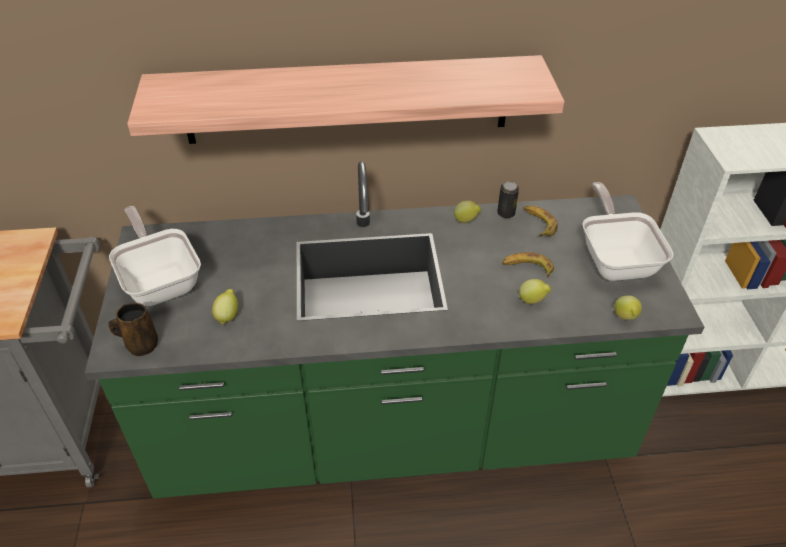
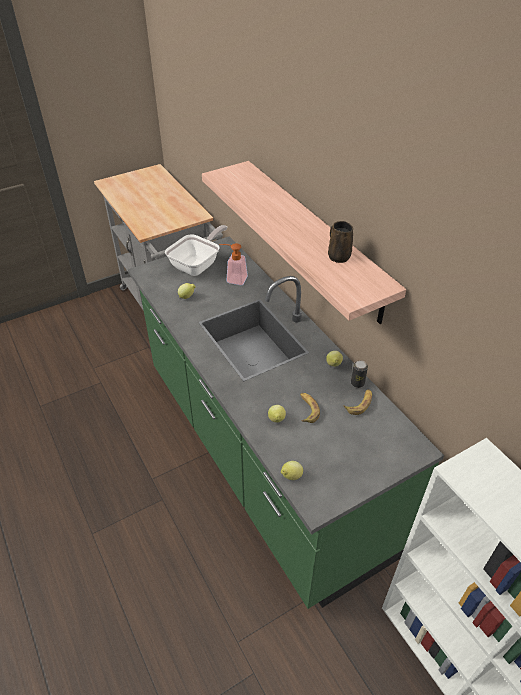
camera: 65 degrees right, 0 degrees up
(140, 345) = (152, 277): brown mug -> brown mug (338, 256)
(230, 253) = (233, 279): none -> soap dispenser
(615, 259) = (351, 458): frying pan -> none

